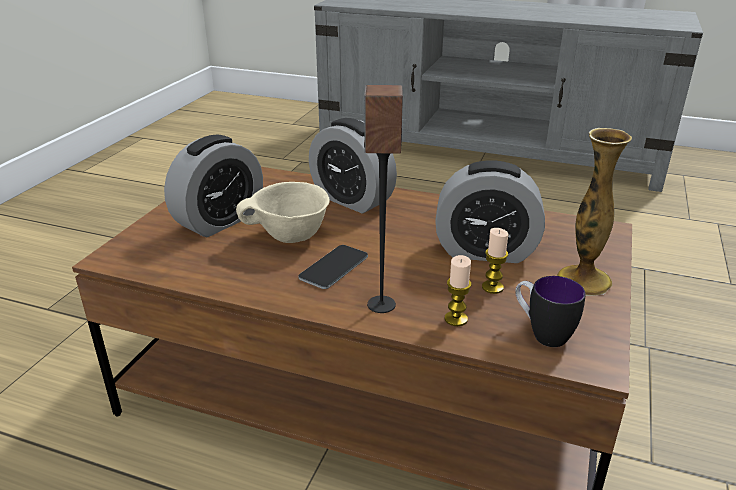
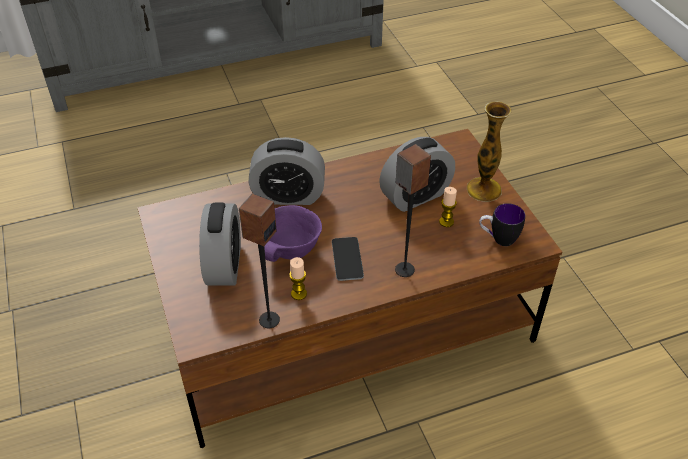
camera: 40 degrees left, 15 degrees up
(188, 275) = (269, 319): none -> speaker
(290, 238) = (291, 252): beige bowl -> purple bowl
(456, 319) = (451, 255): candle -> candle (298, 294)

